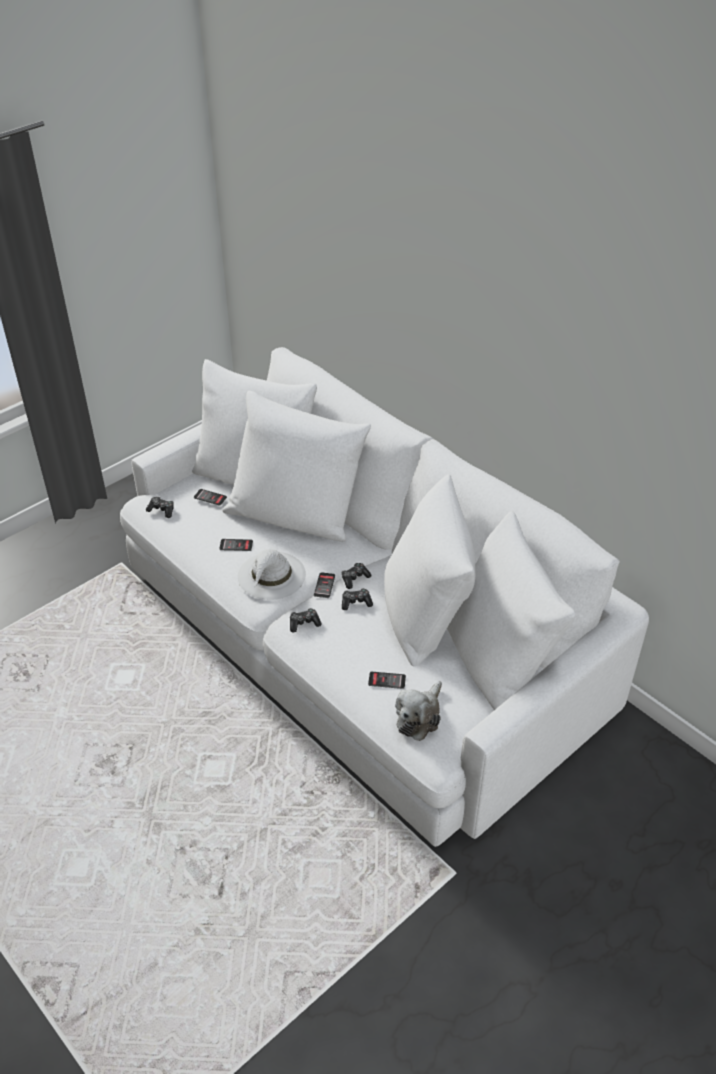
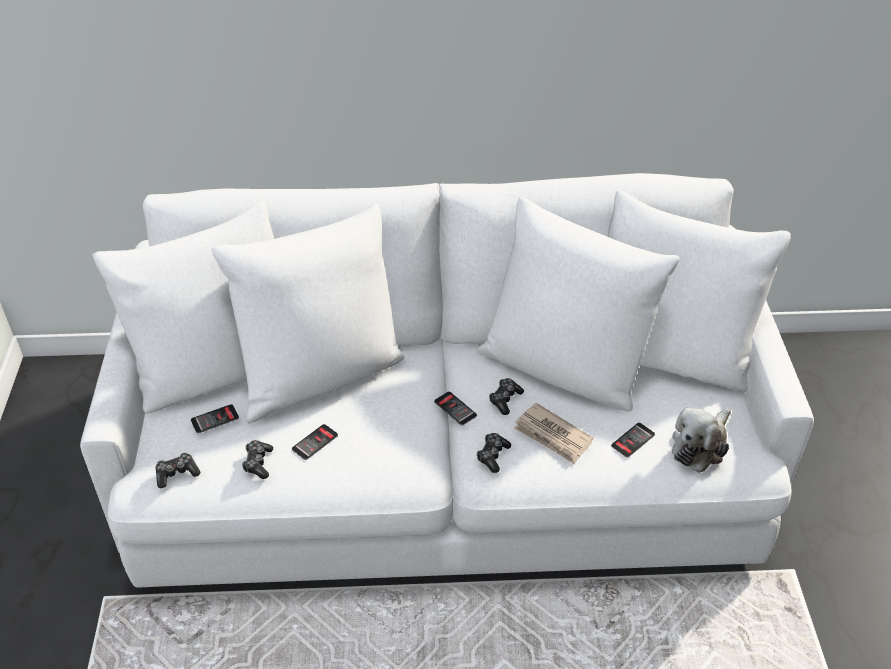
camera: 50 degrees left, 0 degrees up
(271, 576) = (396, 441): white hat -> none
(349, 641) = (553, 436): none -> newspaper
(354, 578) = (470, 381): game controller -> game controller (258, 463)
(419, 717) = (700, 445): plush toy -> plush toy turned 60 degrees clockwise

